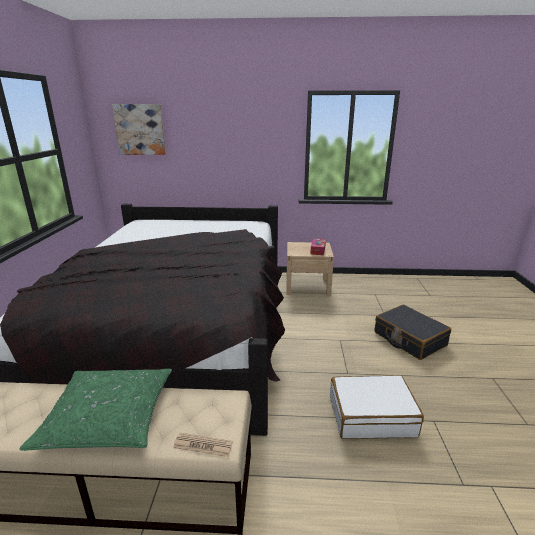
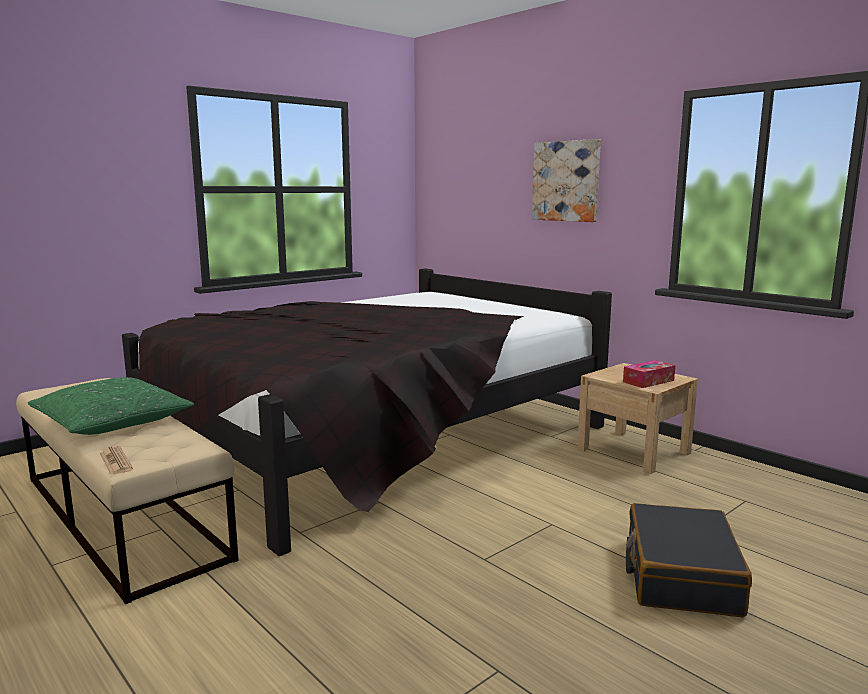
camera: 45 degrees right, 10 degrees down
(140, 129) = (461, 168): picture -> picture (566, 181)
(371, 415) = (422, 611): white suitcase -> none

